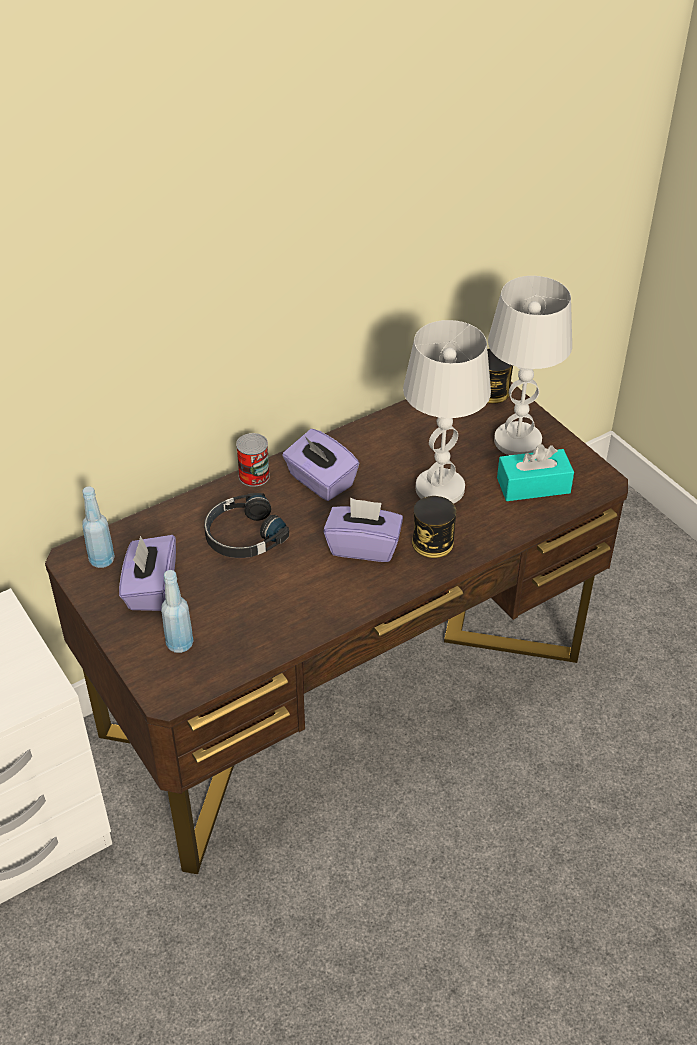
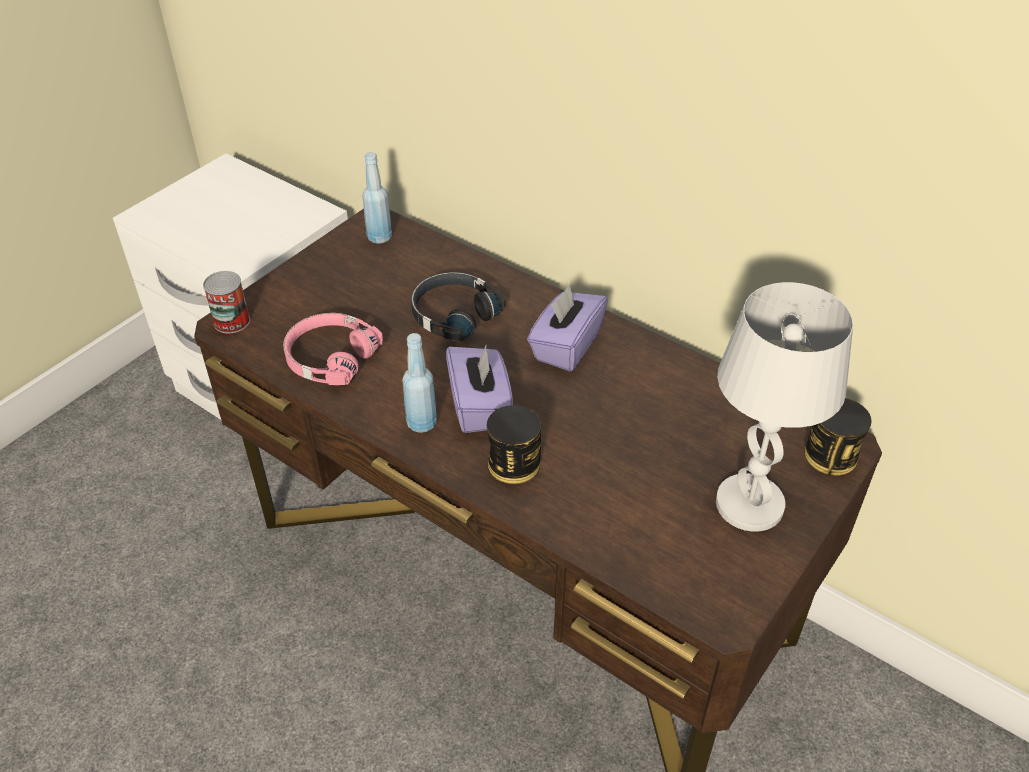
camera: 70 degrees right, 0 degrees up
(151, 589) = (354, 276): purple tissue box -> none
(179, 644) = (290, 314): blue bottle -> blue bottle (421, 423)
(254, 476) = (546, 297): can -> can (232, 321)
(255, 626) = (330, 357): none -> pink headphones
(439, 489) = (611, 448): white table lamp -> none
(533, 485) = (671, 540): turquoise tissue box -> none

